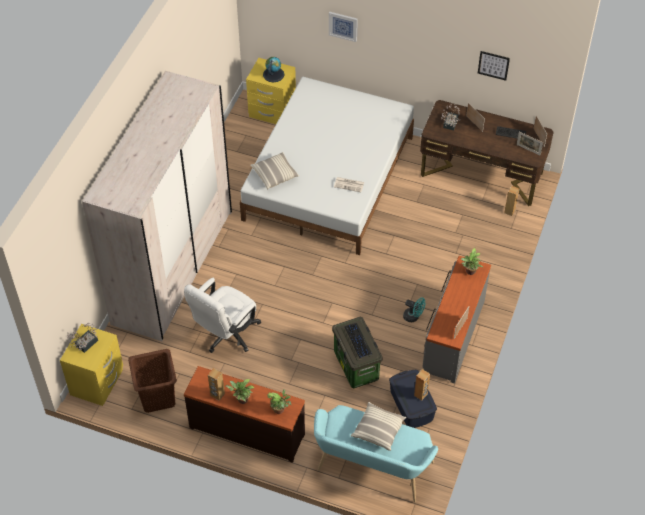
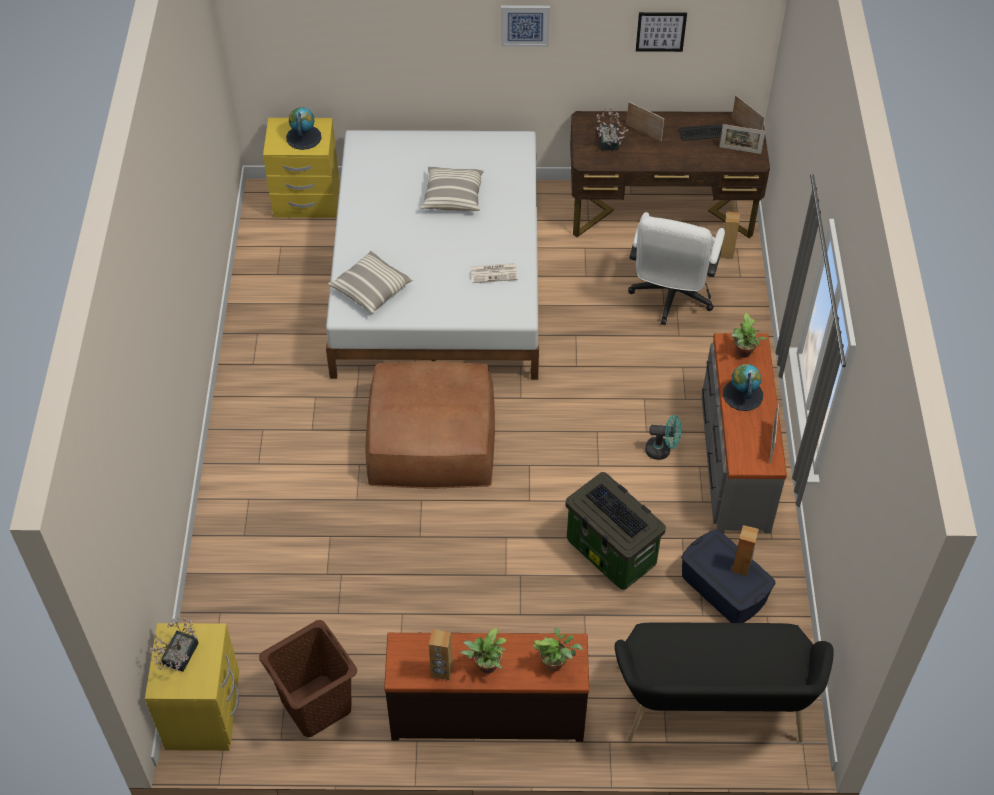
camera: 20 degrees left, 0 degrees up
(173, 267) = (251, 483): beige wardrobe -> none
(226, 335) = (385, 568): white office chair -> white office chair (670, 298)
(284, 270) = (431, 436): none -> brown ottoman
(343, 26) = (407, 28): picture -> picture (525, 25)
(371, 470) = (711, 712): turquoise bench -> black bench
(378, 430) = (719, 645): pillow -> pillow (453, 196)
(457, 295) = (742, 394): none -> globe

